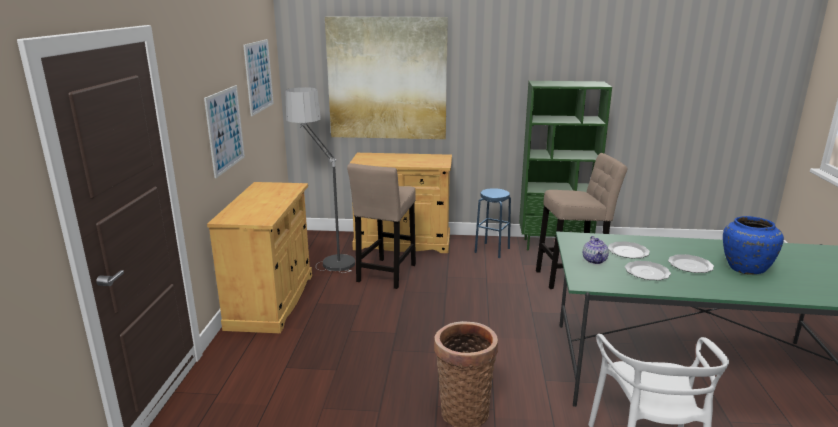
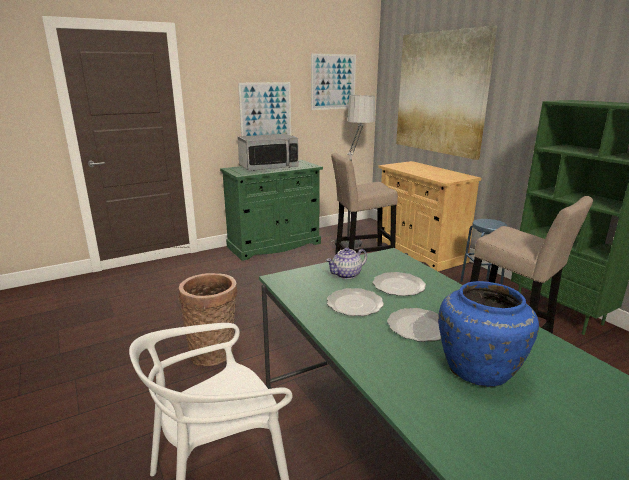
camera: 55 degrees right, 0 degrees up
(259, 202) = (268, 167): none -> microwave
(271, 301) = (274, 245): beige cabinet -> green cabinet

